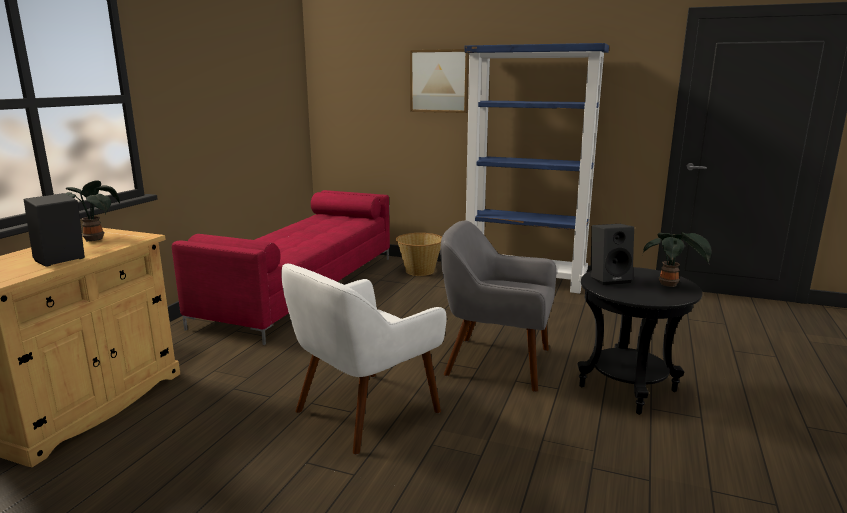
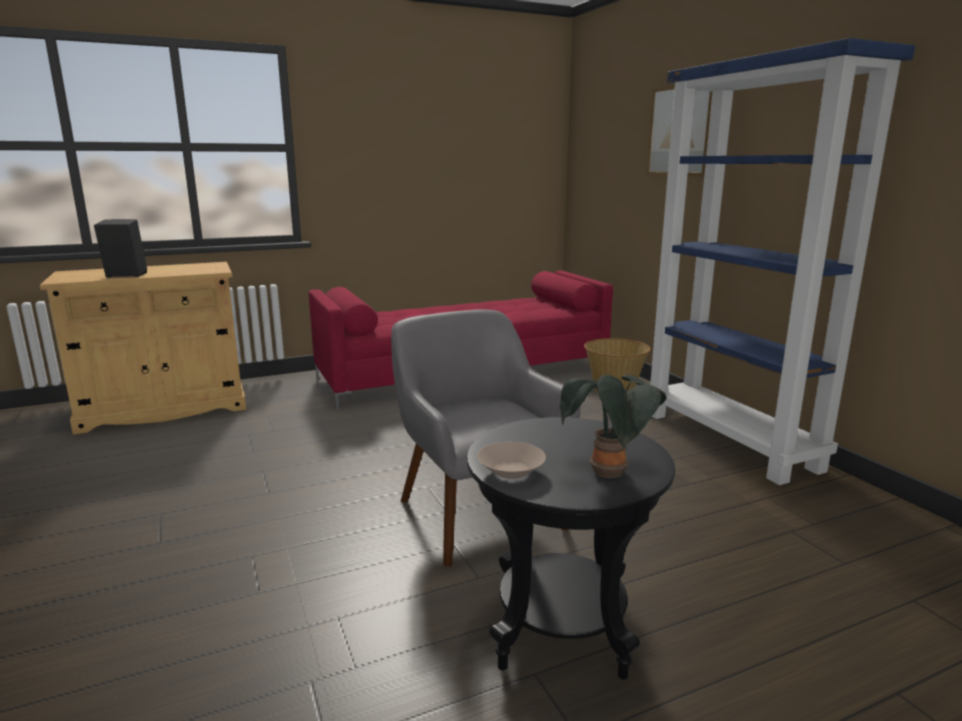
camera: 45 degrees right, 0 degrees up
(94, 239) = (191, 267): potted plant -> none
(364, 412) = (275, 498): white armchair -> none
(609, 279) = (548, 434): black speaker -> none
(644, 297) = (511, 472): none -> beige bowl

